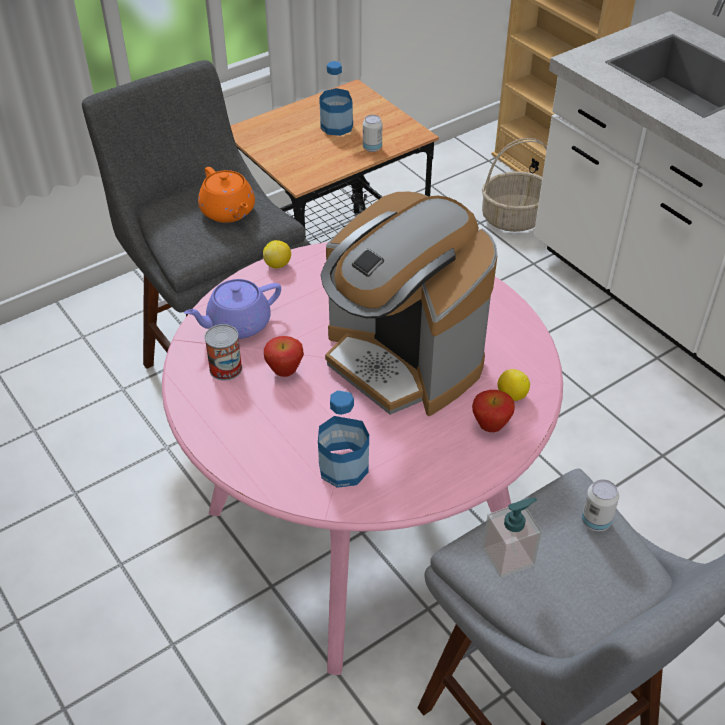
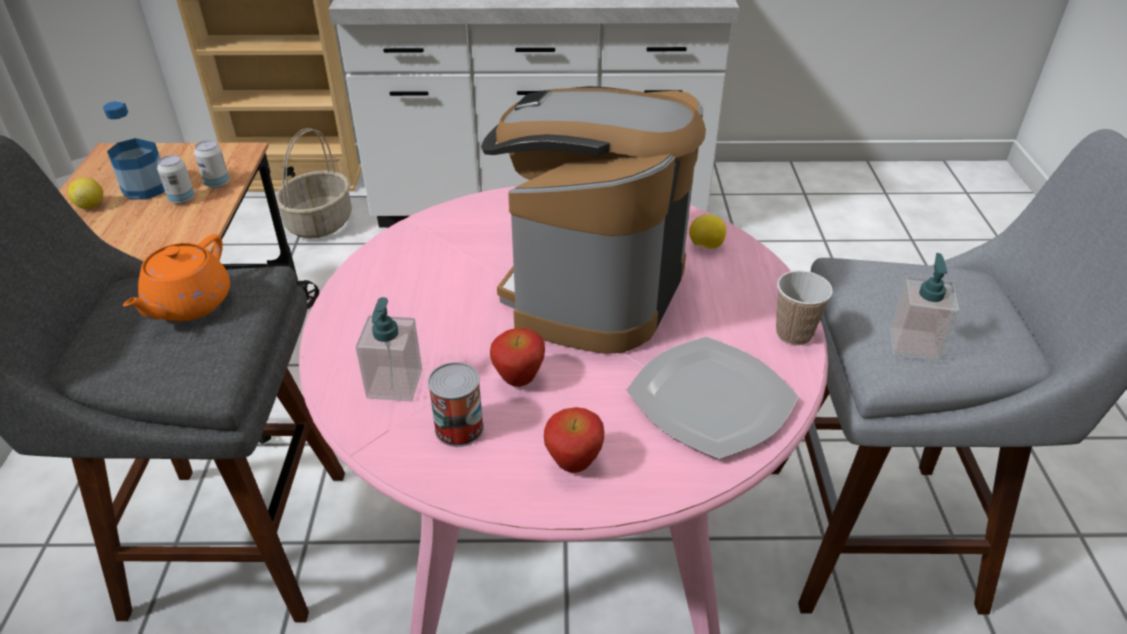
camera: 55 degrees left, 5 degrees down
(228, 212) = (188, 304): orange teapot -> orange teapot turned 105 degrees clockwise
(237, 324) = (394, 384): purple teapot -> soap dispenser
(278, 264) = (336, 307): lemon -> lemon (91, 206)
(343, 467) = (711, 401): bottle -> plate
(402, 360) = (591, 288): coffee machine -> coffee machine turned 120 degrees clockwise
(453, 483) = (793, 334): none -> cup
(490, 427) = (736, 277): apple -> apple (573, 464)
(595, 521) = (899, 274): can -> can (182, 199)

